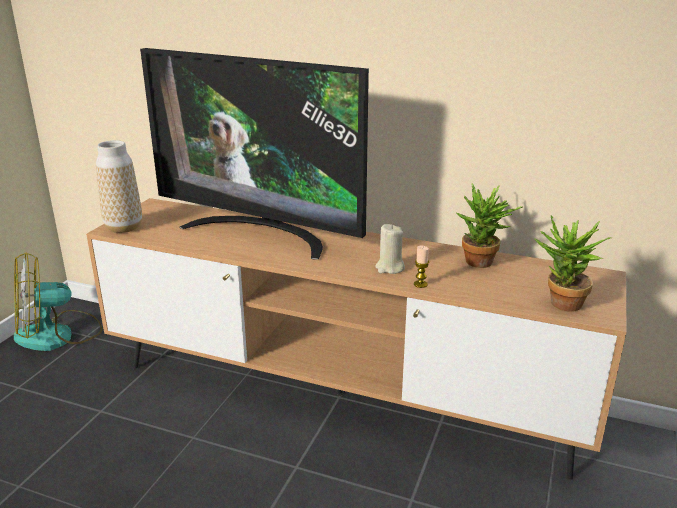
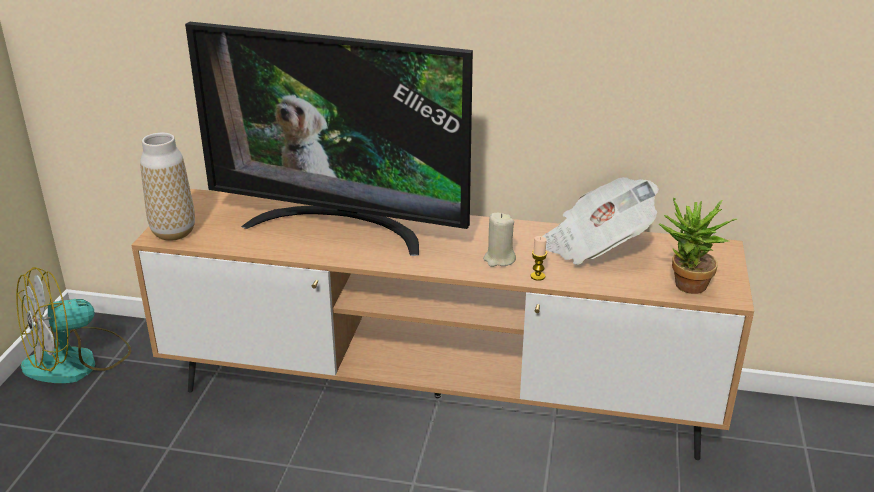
camera: 10 degrees left, 5 degrees up
(482, 264) = (595, 245): potted plant -> newspaper

